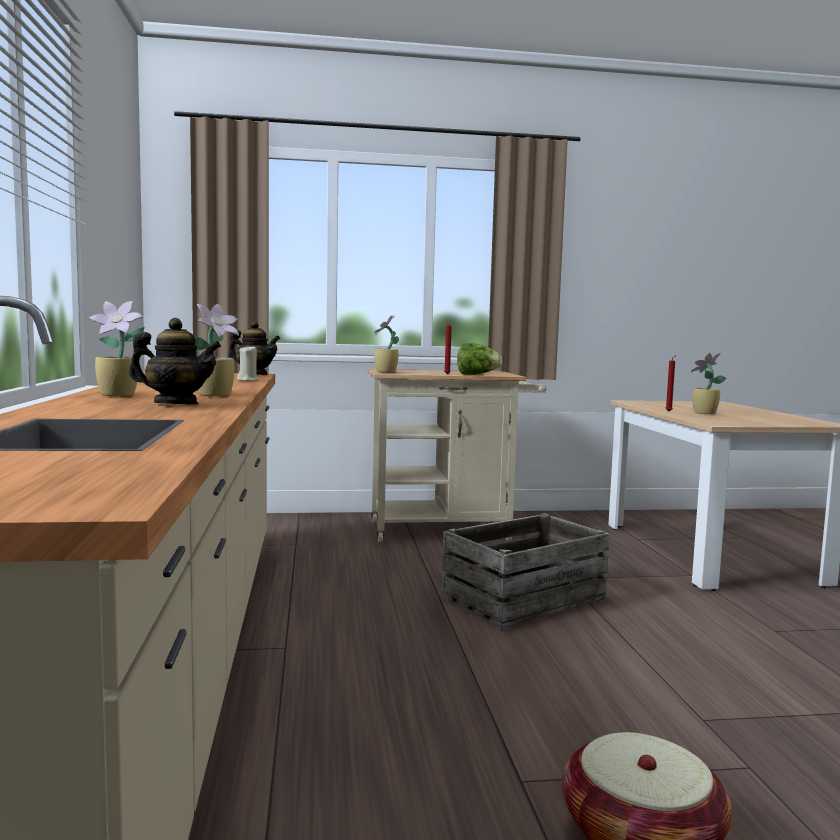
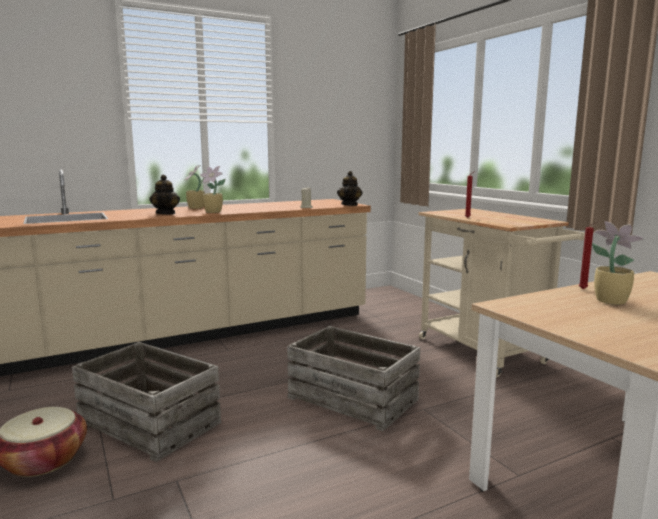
camera: 70 degrees right, 5 degrees up
(385, 372) = (445, 211): potted plant -> none
(476, 374) = (486, 221): lettuce -> none
(534, 731) = (150, 422): none -> crate

